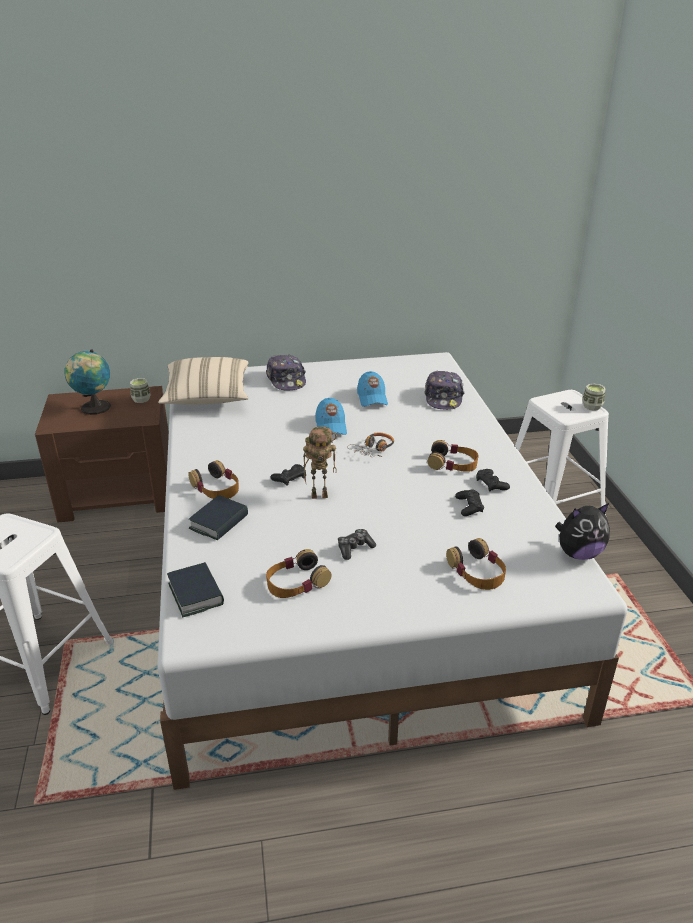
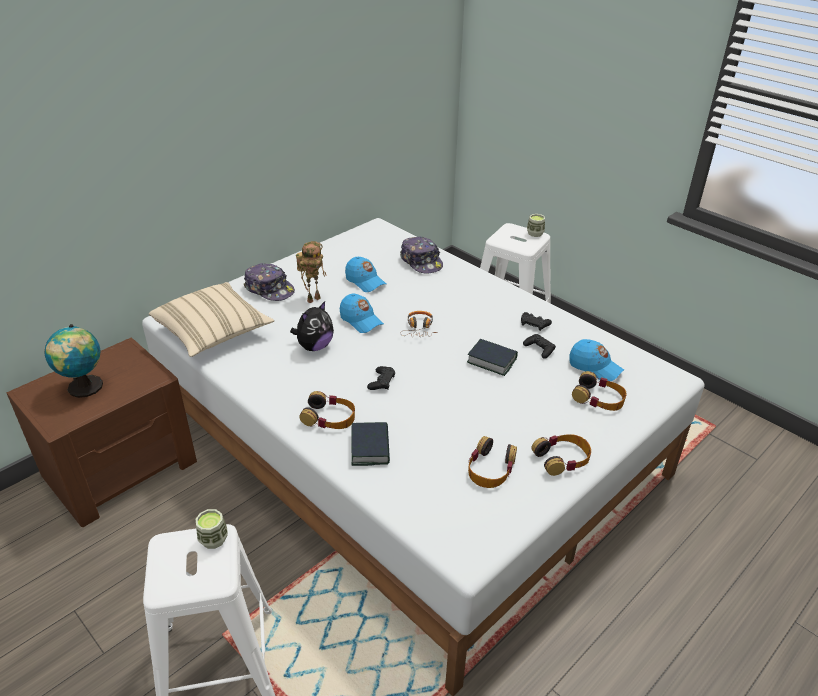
camera: 35 degrees left, 5 degrees up
(141, 399) = (127, 359): cup -> cup (213, 539)
(196, 594) = (426, 518): book -> book (491, 361)
(320, 495) = (424, 386): toy robot -> toy robot (313, 298)
(354, 548) = (500, 420): game controller -> none
(453, 463) = (490, 318): headphones -> headphones (562, 458)
(508, 544) = (594, 367): none -> blue cap
(578, 553) = (642, 355): plush toy -> plush toy (314, 346)

